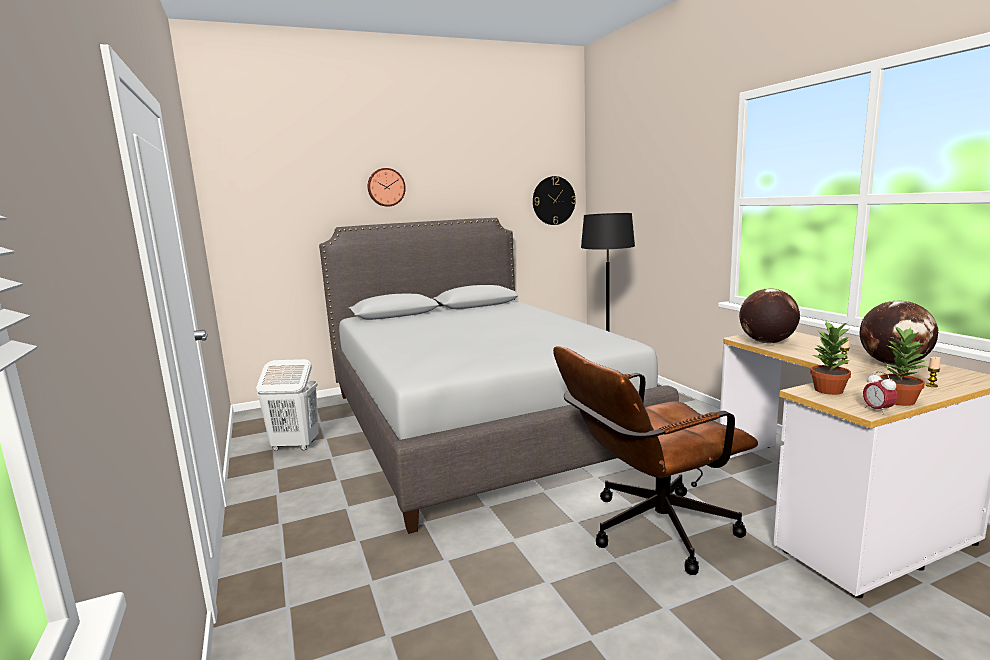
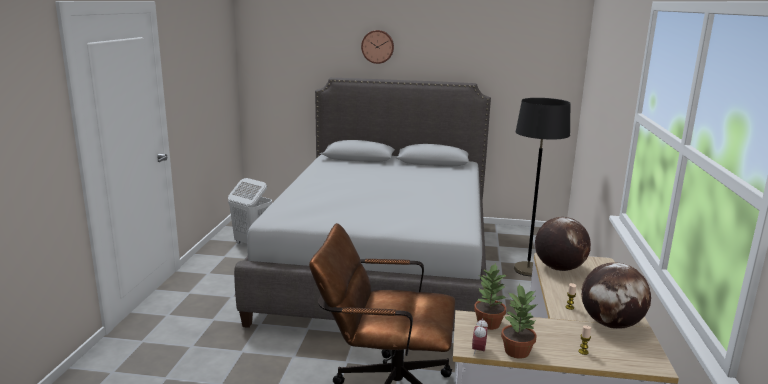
camera: 30 degrees right, 5 degrees up
(553, 200) = (545, 71): wall clock -> none

